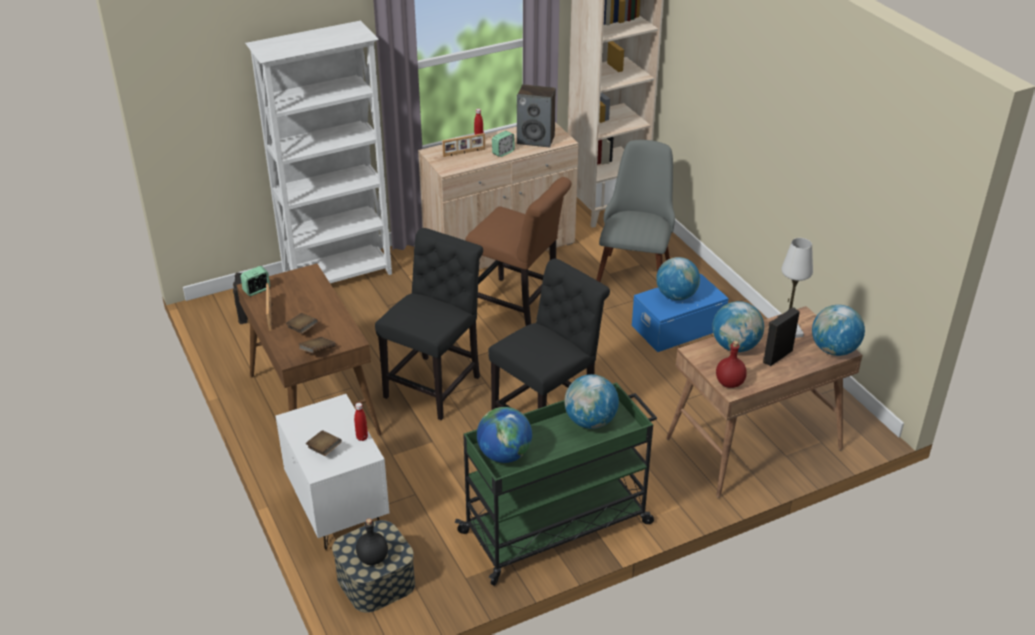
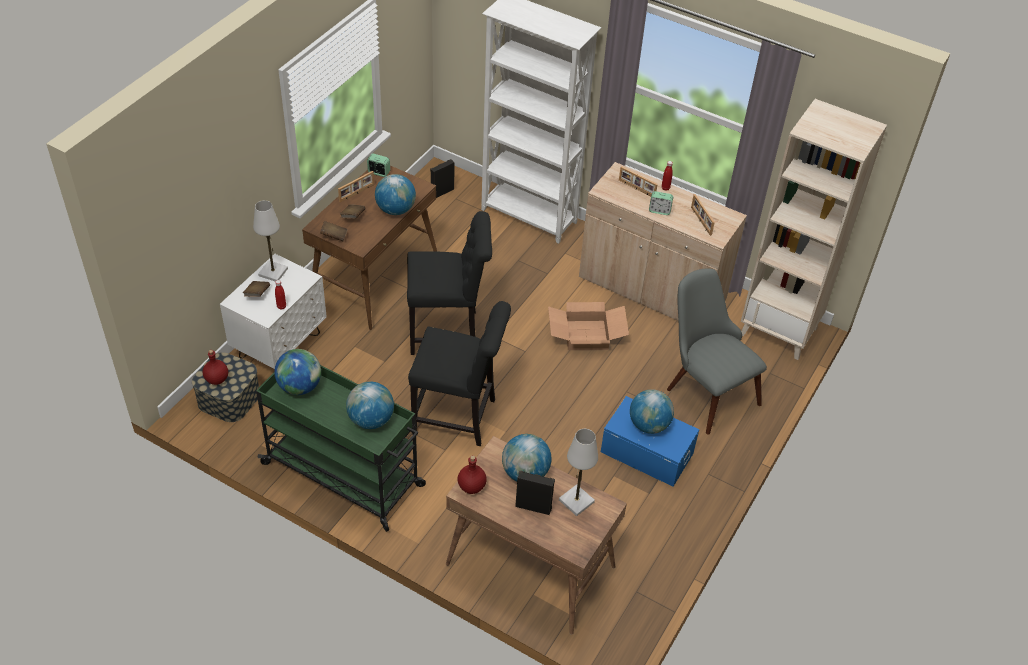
camera: 55 degrees right, 10 degrees up
(303, 426) = (273, 272): none -> white table lamp
(372, 559) = (216, 379): black bottle -> red bottle
(518, 305) = (585, 336): brown chair -> cardboard box
(536, 139) = (700, 221): speaker -> picture frame
(635, 269) = (705, 389): grey chair -> grey chair turned 105 degrees counterclockwise
(834, 350) = (574, 545): globe -> globe (395, 209)

